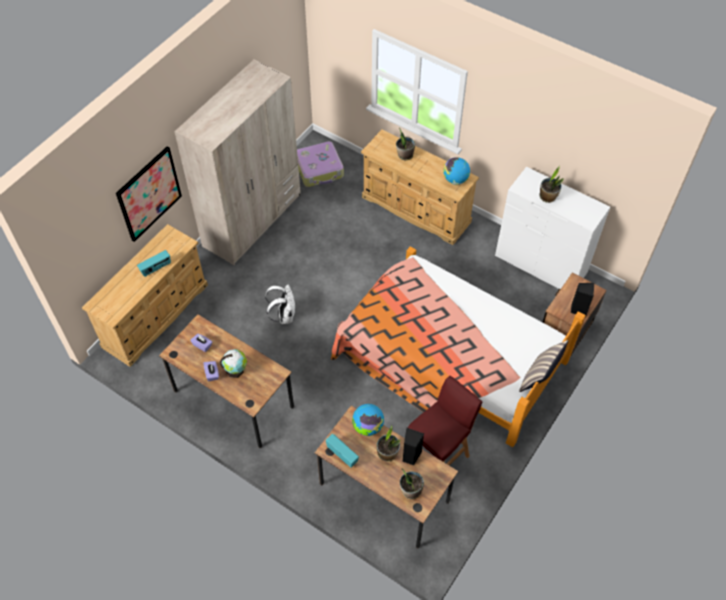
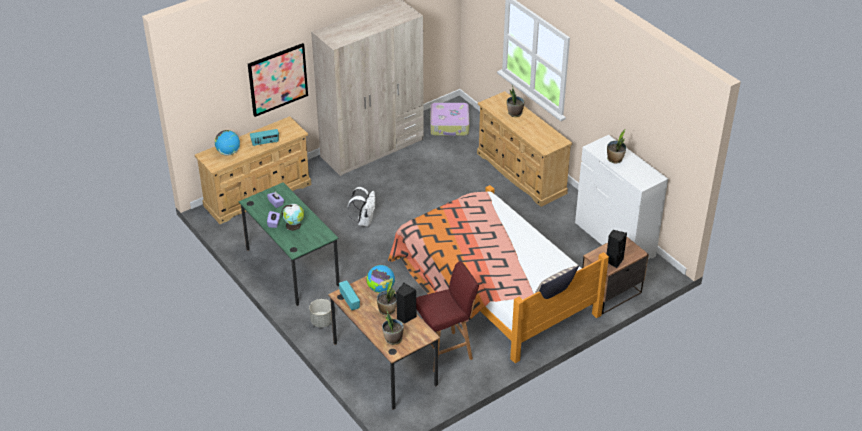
camera: 20 degrees right, 15 degrees down
(233, 399) = (292, 267): brown desk -> green desk
(295, 460) = (322, 321): none -> grey planter
(455, 179) = (549, 140): globe -> globe (228, 152)

